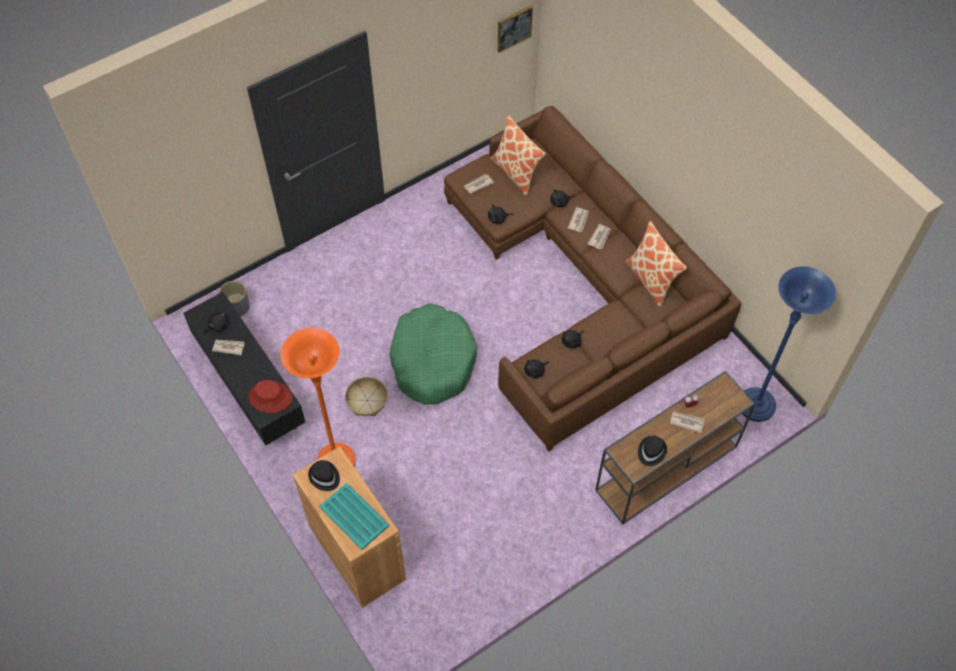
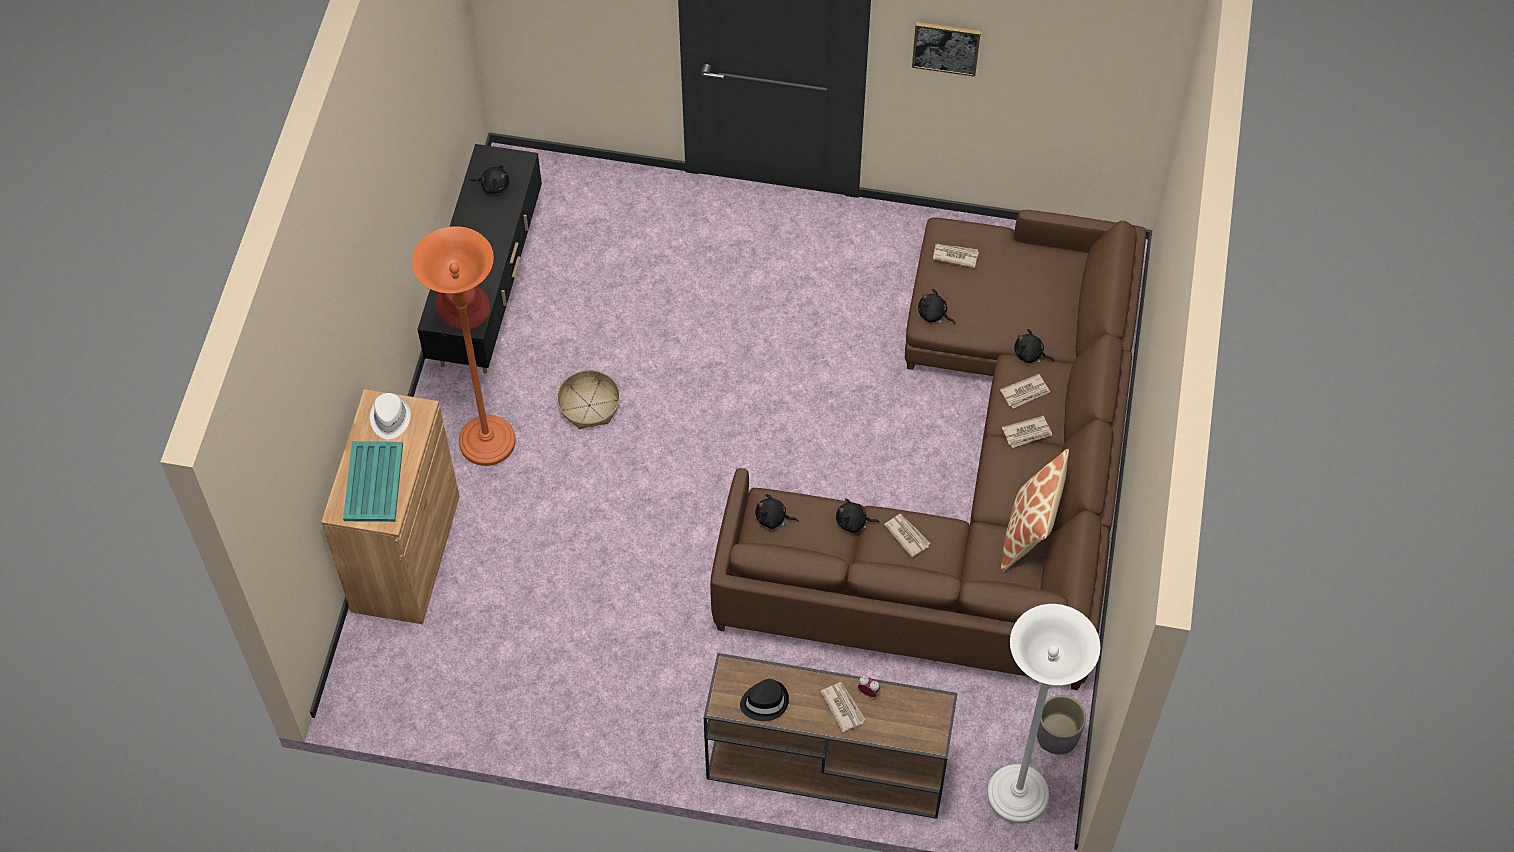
camera: 45 degrees right, 0 degrees up
(228, 347) = (479, 217): newspaper -> newspaper (907, 535)
(237, 307) = (567, 191): grey planter -> grey planter (1057, 736)
(324, 477) = (389, 418): black hat -> white hat
(432, 361) = (706, 422): green dog bed -> none
(514, 28) = (1131, 82): picture -> picture (946, 47)
(516, 173) = (1017, 277): pillow -> none
(756, 406) = (1017, 796): blue floor lamp -> white floor lamp

